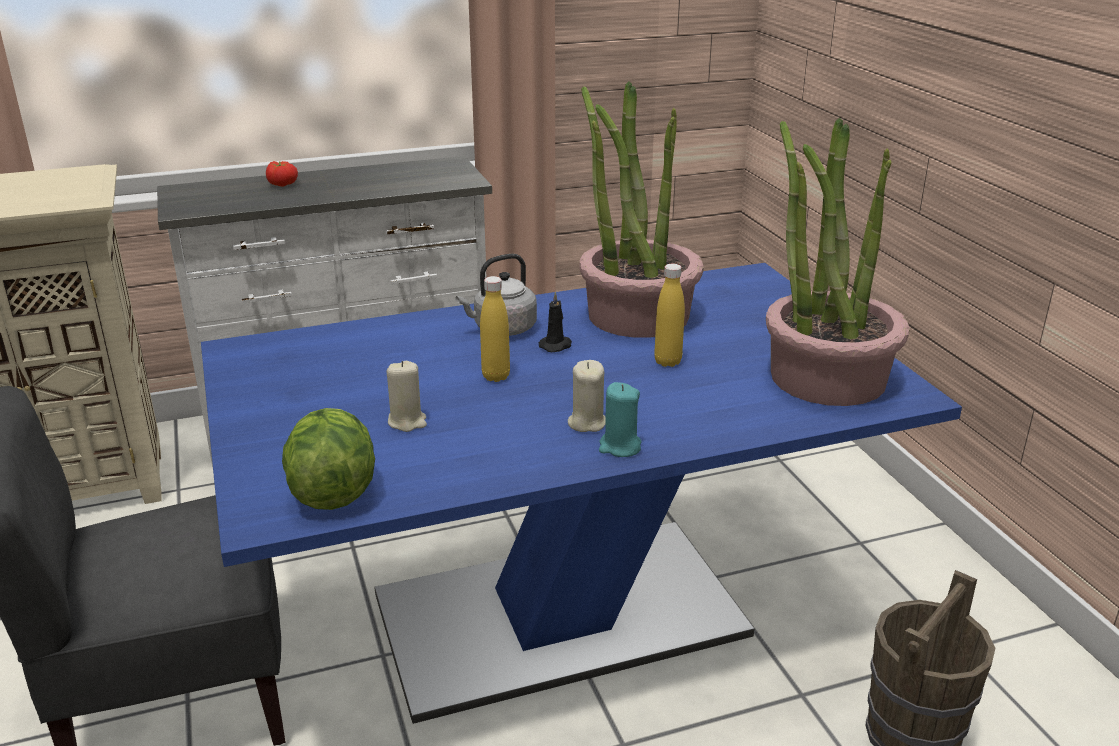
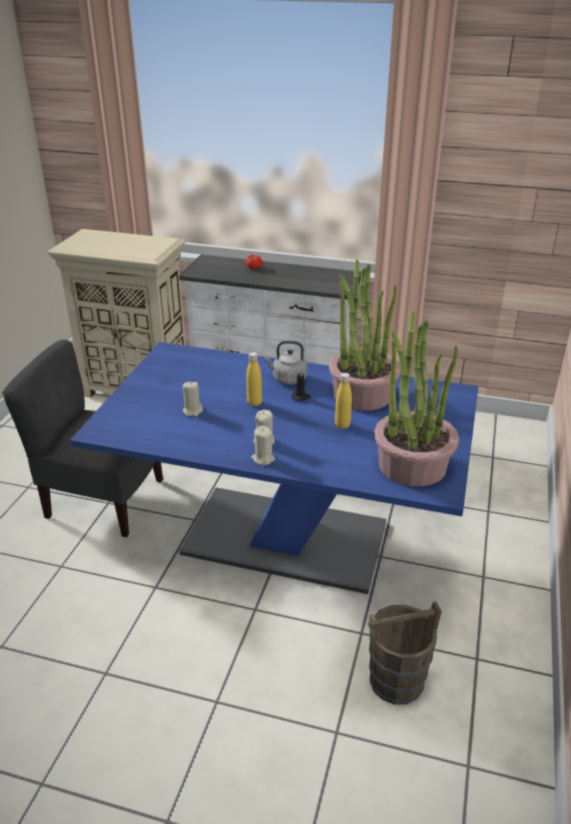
camera: 35 degrees right, 5 degrees up
(333, 491) = (131, 431): lettuce -> none
(619, 447) = (263, 459): turquoise candle -> beige candle

